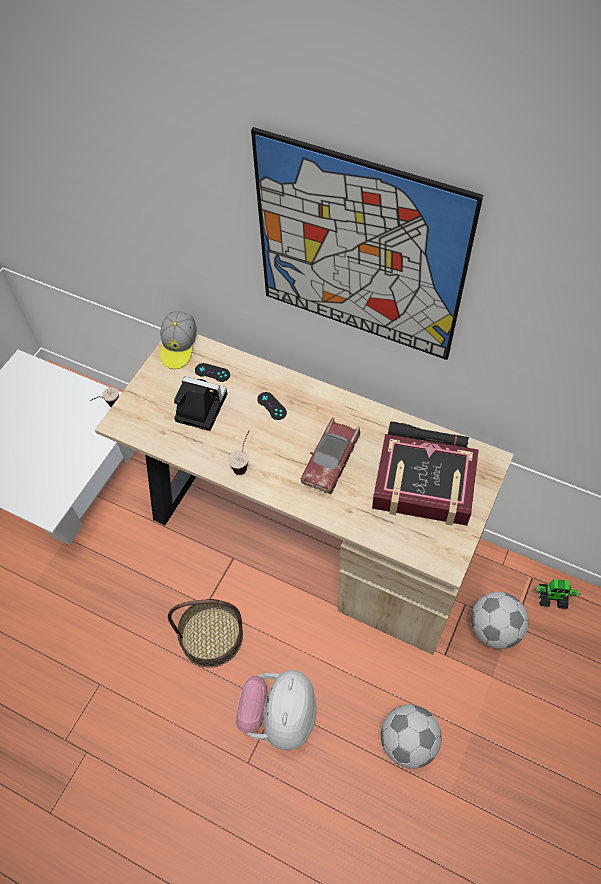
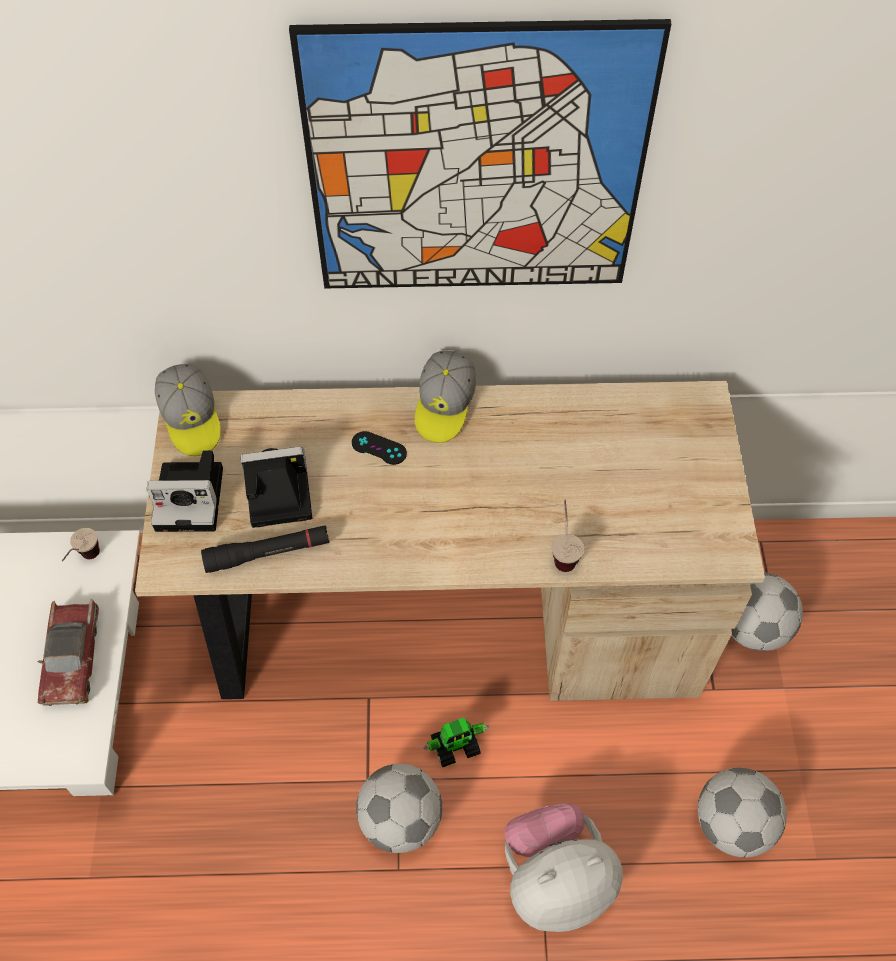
camera: 30 degrees left, 0 degrees up
(154, 391) = (193, 497): none -> camera
(211, 636) = (400, 820): basket -> football
(212, 372) = (264, 436): black game controller -> none
(243, 462) = (387, 542): cup -> cup (563, 551)
(280, 717) = (554, 880): plush toy -> plush toy turned 90 degrees clockwise
(325, 397) = (444, 406): none -> cap
(330, 460) = (505, 488): toy car -> toy car (72, 658)
(423, 486) = (644, 469): book -> none
(427, 439) = (611, 407): black flashlight -> black flashlight (267, 553)
(552, 598) = (797, 556): toy robot -> toy robot (456, 746)

